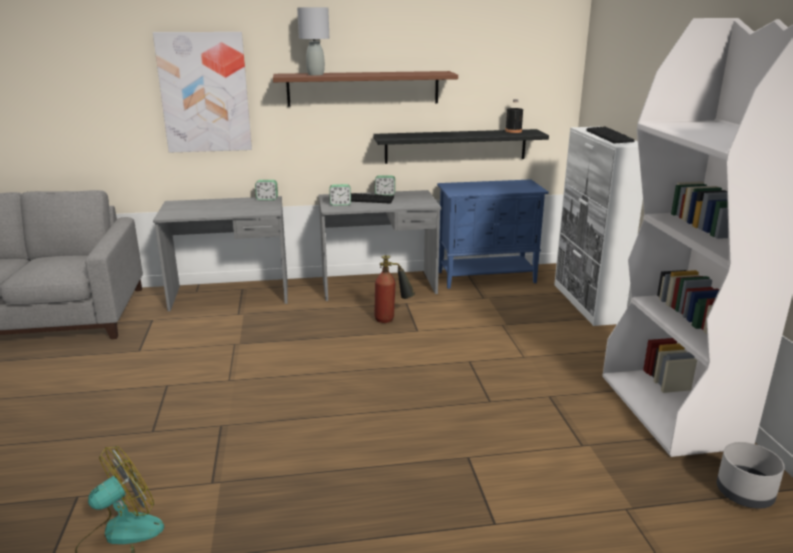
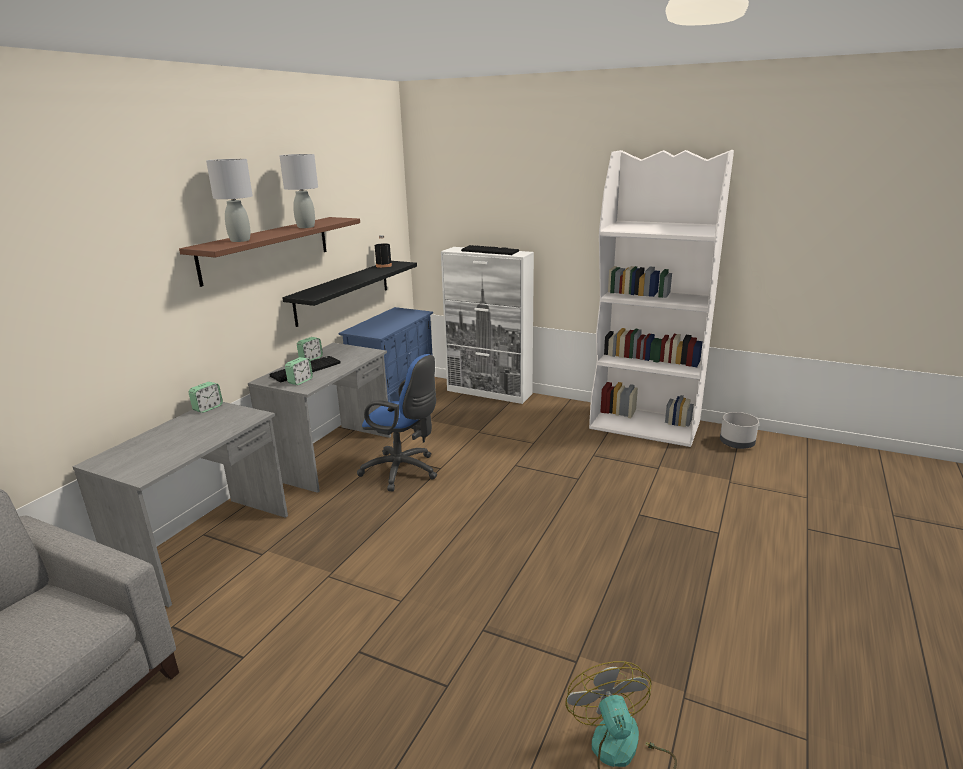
camera: 55 degrees left, 0 degrees up
(204, 93) = (99, 291): picture -> none
(392, 73) = (306, 227): none -> grey table lamp
(392, 319) = (404, 471): fire extinguisher -> blue office chair

